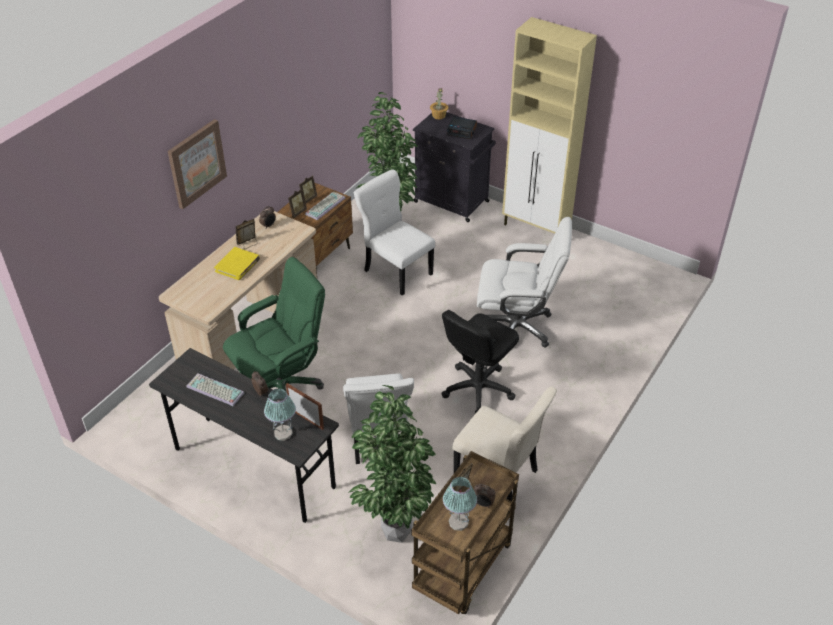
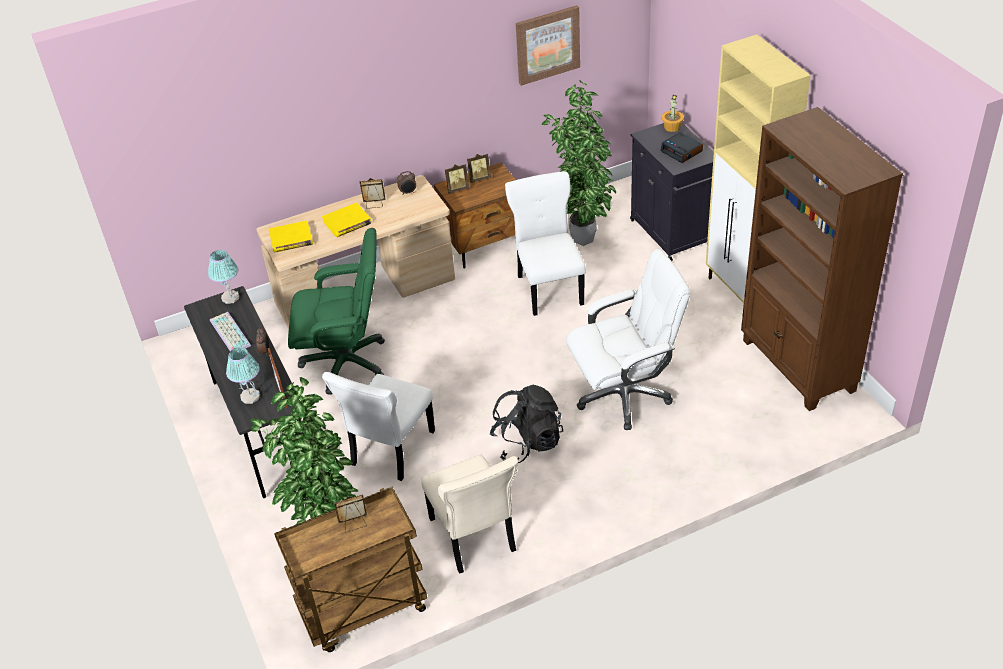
camera: 35 degrees right, 0 degrees up
(196, 163) = (323, 104): picture -> picture (547, 44)
(199, 295) = (291, 239): none -> yellow book
(325, 205) = (490, 190): keyboard -> none
(459, 522) = (325, 549): table lamp -> table lamp (230, 298)
(477, 389) = (527, 442): black office chair -> black backpack
(483, 504) = (362, 543): alarm clock -> none
(516, 327) = (624, 394): white office chair -> white office chair turned 60 degrees counterclockwise
(613, 263) = (797, 366): none -> brown bookcase

